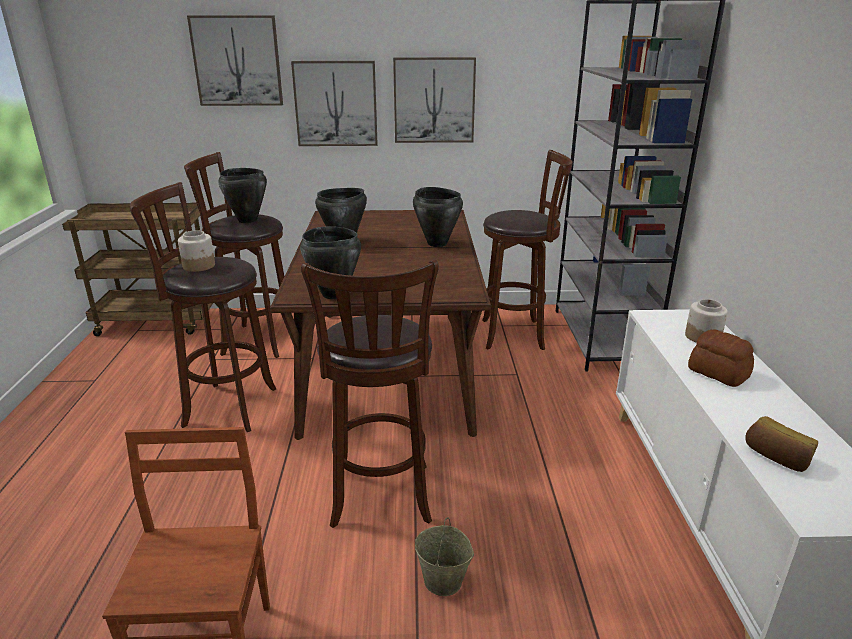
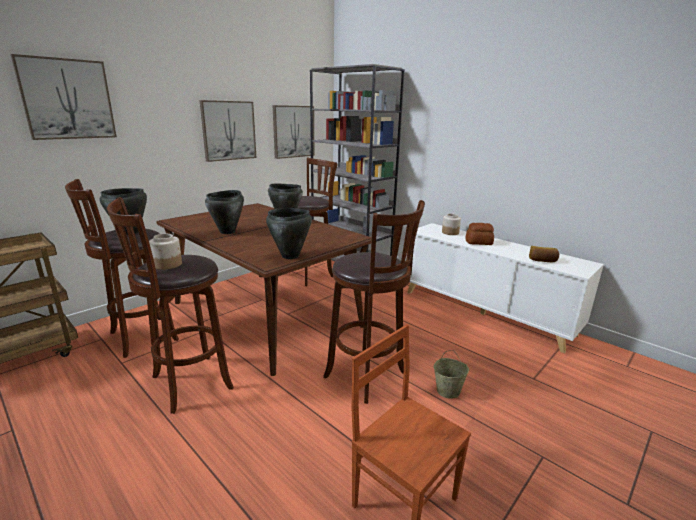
camera: 45 degrees left, 5 degrees down
(336, 104) = (159, 135): picture -> picture (293, 131)

